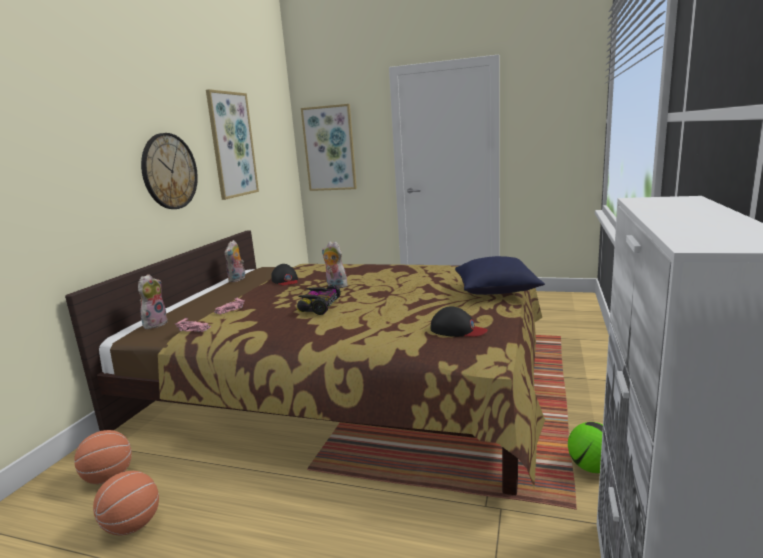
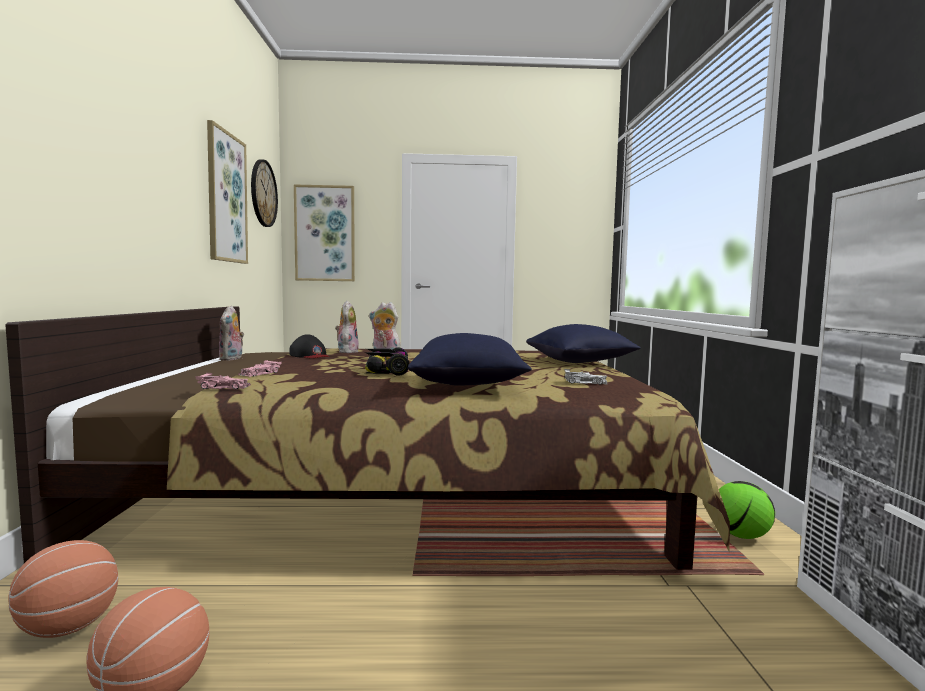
camera: 20 degrees left, 10 degrees down
(155, 324) = (142, 389): plush toy -> plush toy (347, 351)
(169, 171) = (159, 199): wall clock -> wall clock (263, 193)
(360, 329) = (469, 384): none -> blue pillow
(457, 330) = (585, 383): black cap -> white toy car

